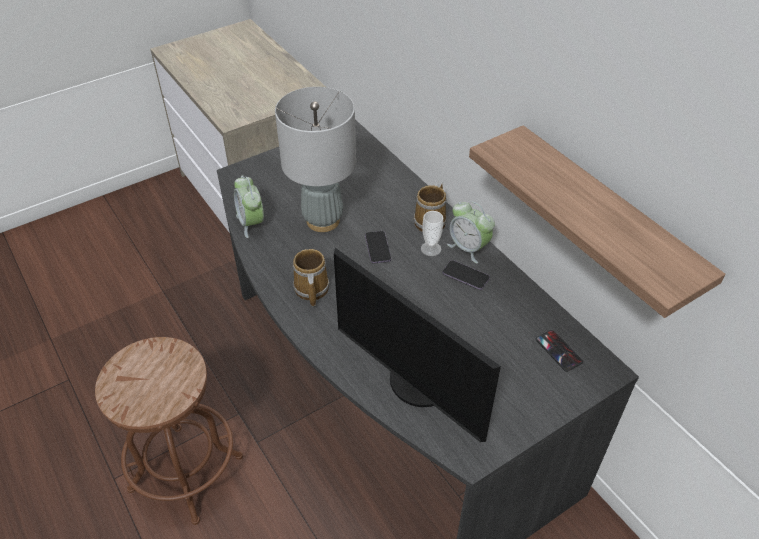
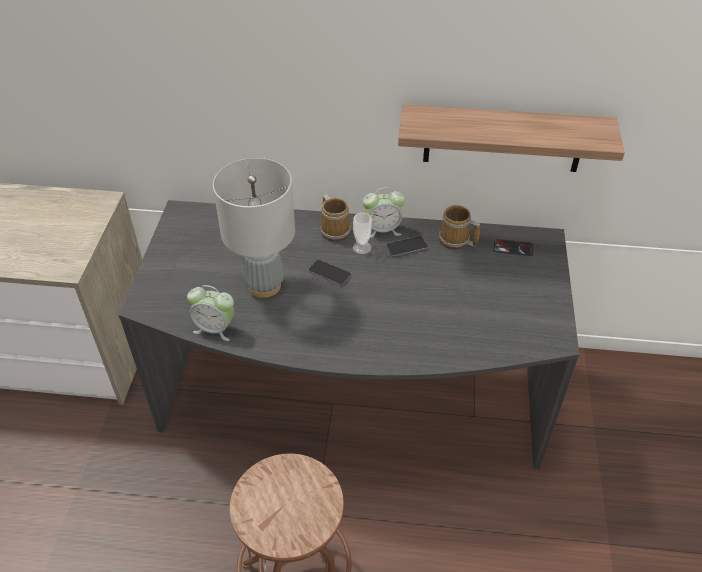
camera: 50 degrees left, 0 degrees up
(310, 290) = (330, 335): mug -> mug (455, 241)
(417, 384) = (477, 330): monitor -> none

